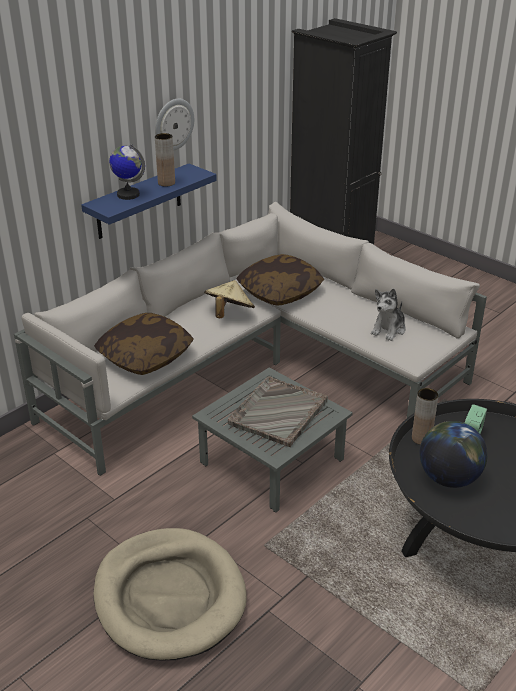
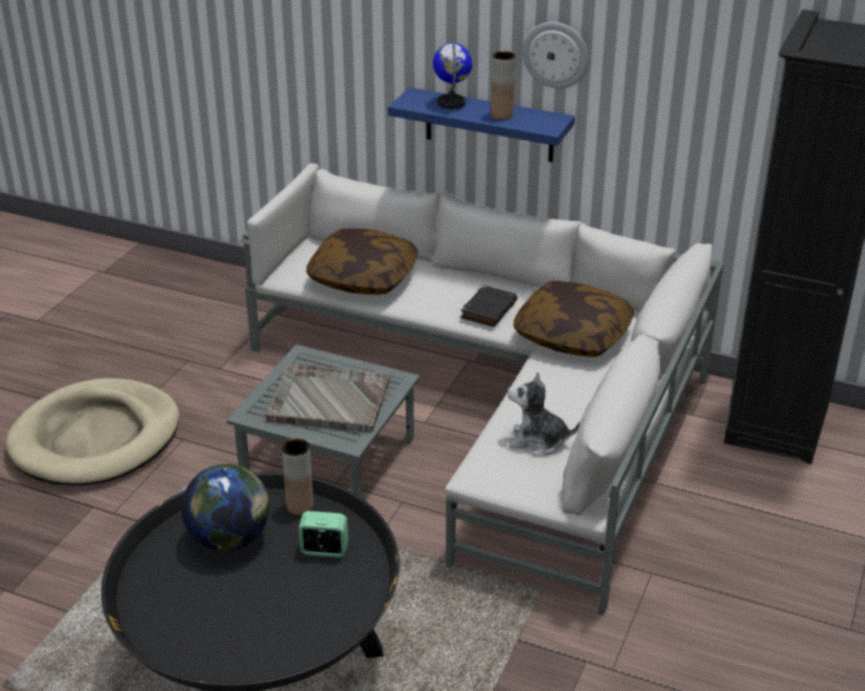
camera: 70 degrees right, 0 degrees up
(229, 313) = (488, 309): beige hat -> black book

